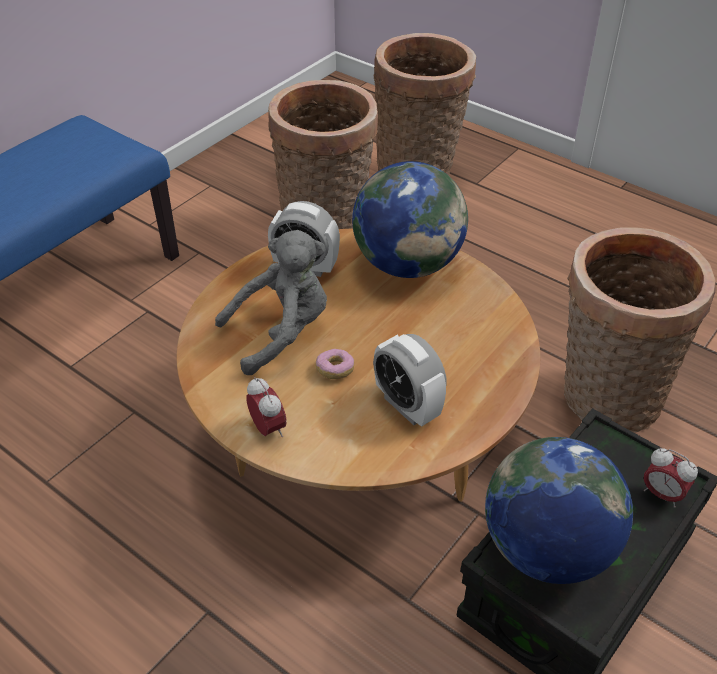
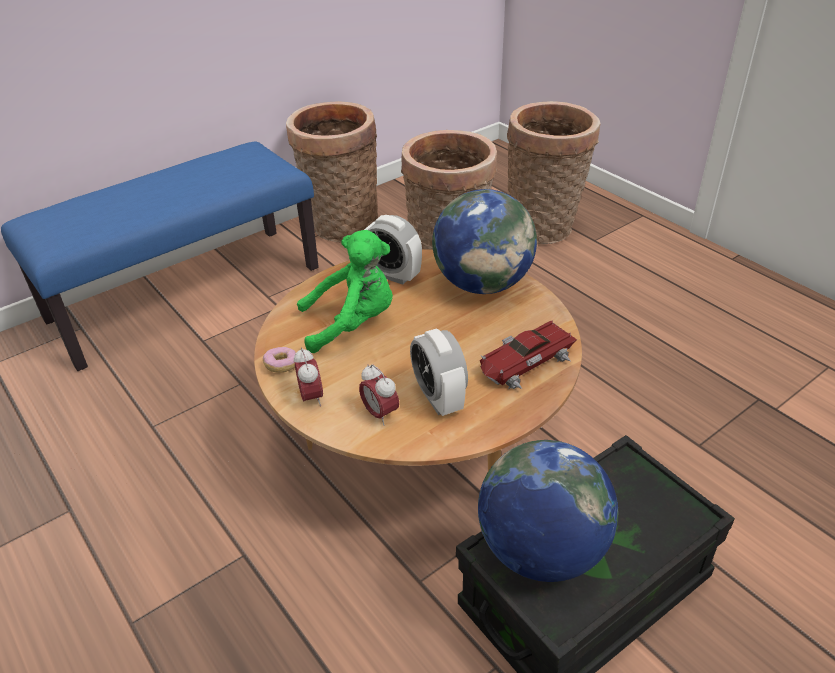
camera: 15 degrees right, 5 degrees down
(282, 333) = (352, 324): grey plush toy -> green plush toy
(335, 370) = (386, 359): donut -> donut (281, 365)
(484, 350) = (526, 363): none -> toy car
(605, 399) = (661, 439): basket -> basket (341, 227)
(662, 494) = (670, 522): alarm clock -> alarm clock (380, 414)

